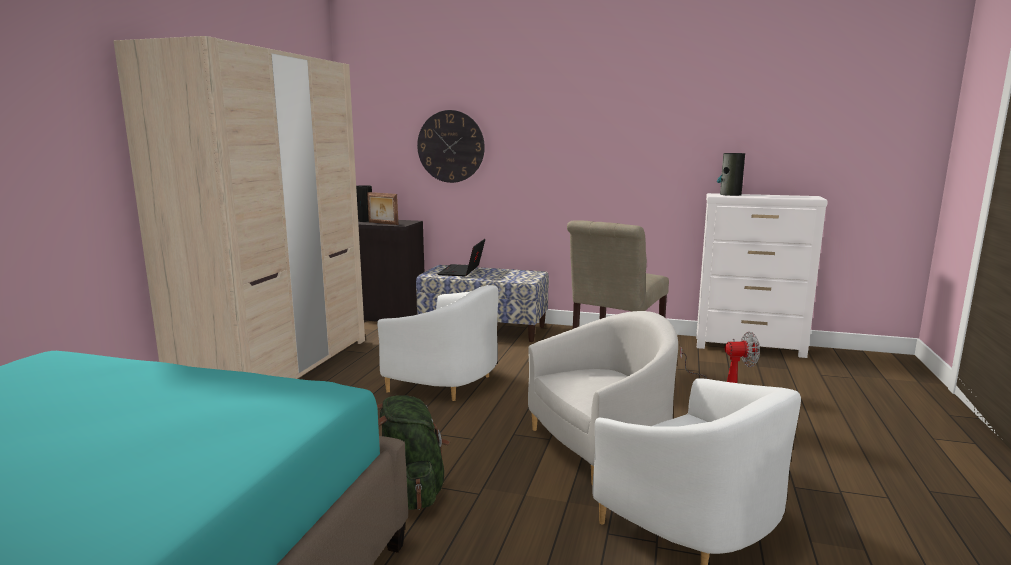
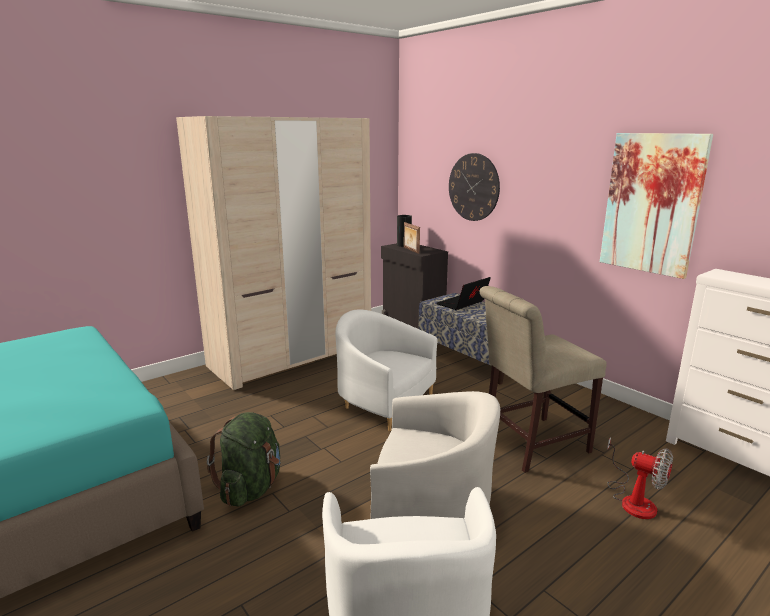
camera: 35 degrees right, 5 degrees up
(446, 382) = (383, 403): white armchair -> white armchair turned 150 degrees clockwise
(646, 145) = (651, 204): none -> picture
(730, 194) = (737, 276): vase -> none

